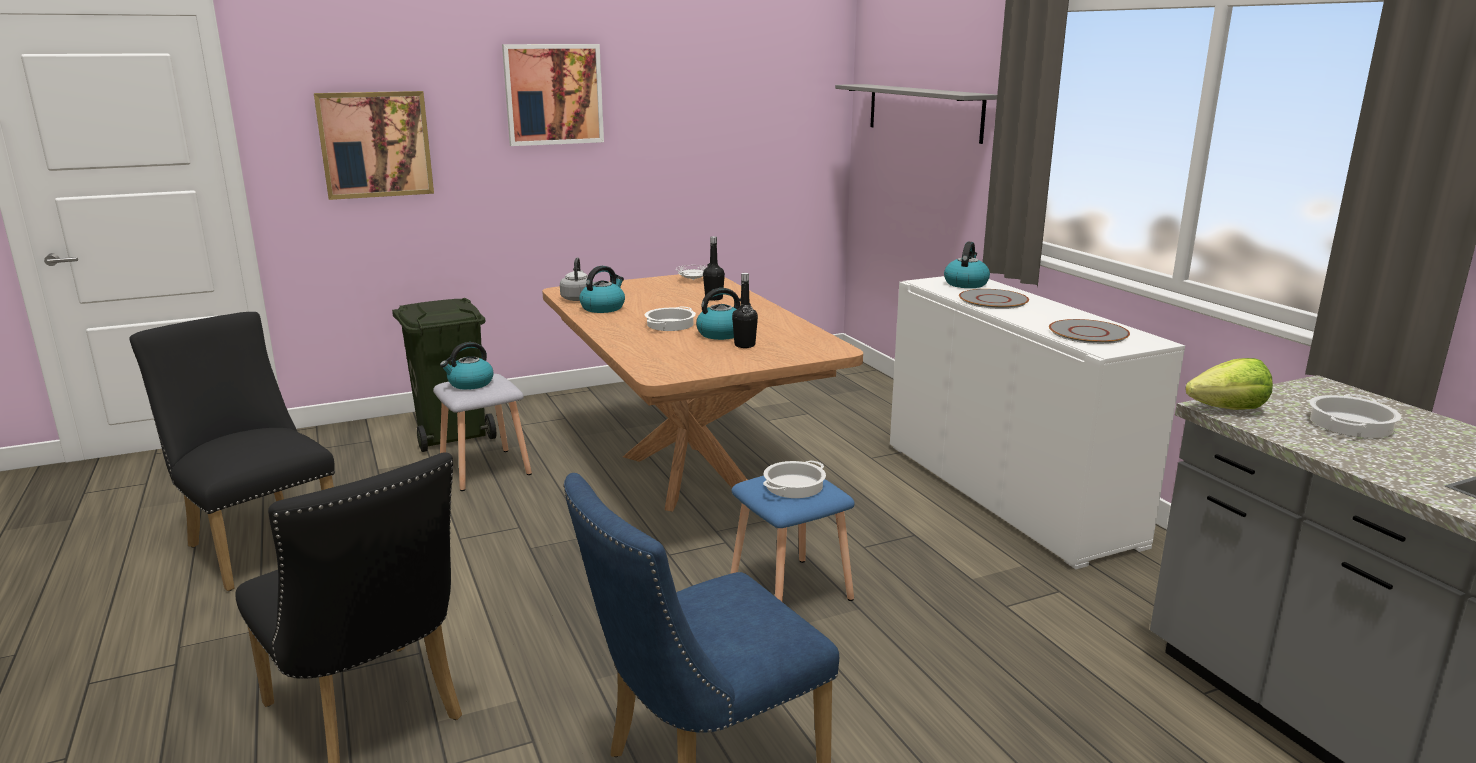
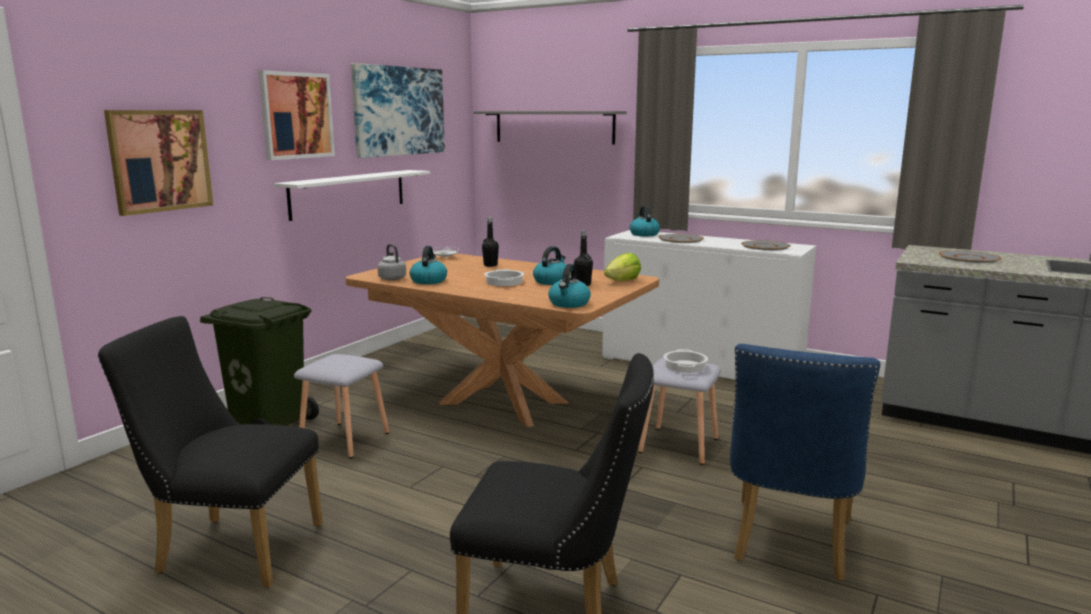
camera: 35 degrees left, 5 degrees down
(470, 384) = (334, 363): kettle -> kettle (569, 304)
(628, 187) = (349, 193): none -> white shelf
(715, 86) = (399, 111): none -> picture
(789, 592) = (679, 446): blue stool -> grey stool
(1228, 409) = (919, 261): lettuce -> lettuce (622, 281)
(1351, 424) = (969, 258): cooking pot -> grey plate

